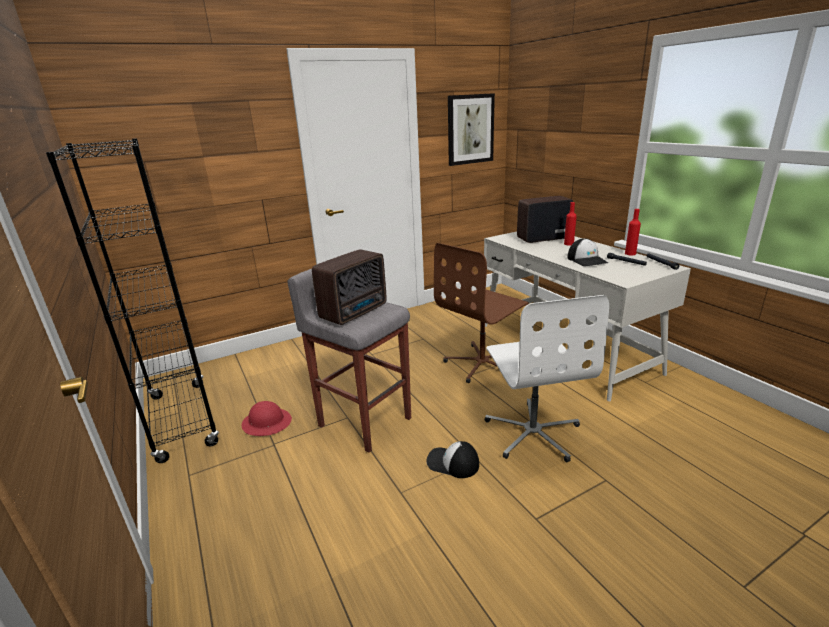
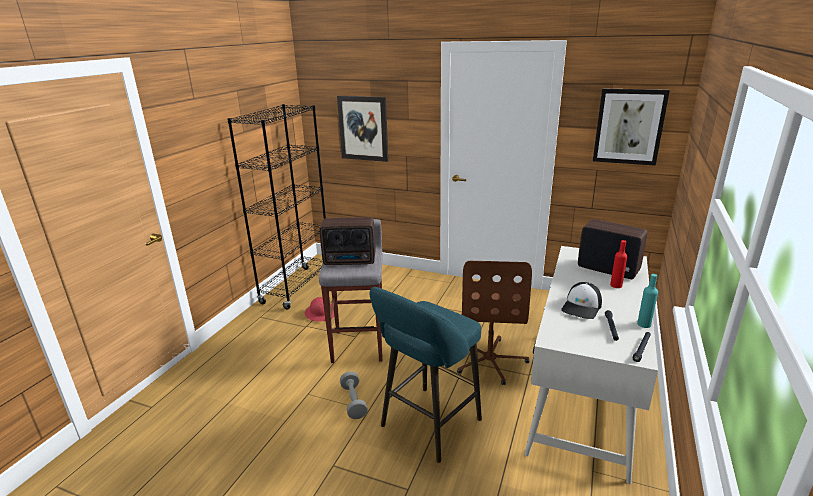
camera: 50 degrees right, 0 degrees up
(193, 173) = (363, 128): none -> picture
(452, 463) = (353, 402): cap -> grey dumbbell
(483, 364) = (490, 360): brown office chair -> brown office chair turned 90 degrees counterclockwise
(533, 432) = (427, 426): white office chair -> turquoise stool
(630, 253) = (644, 324): red bottle -> turquoise bottle

